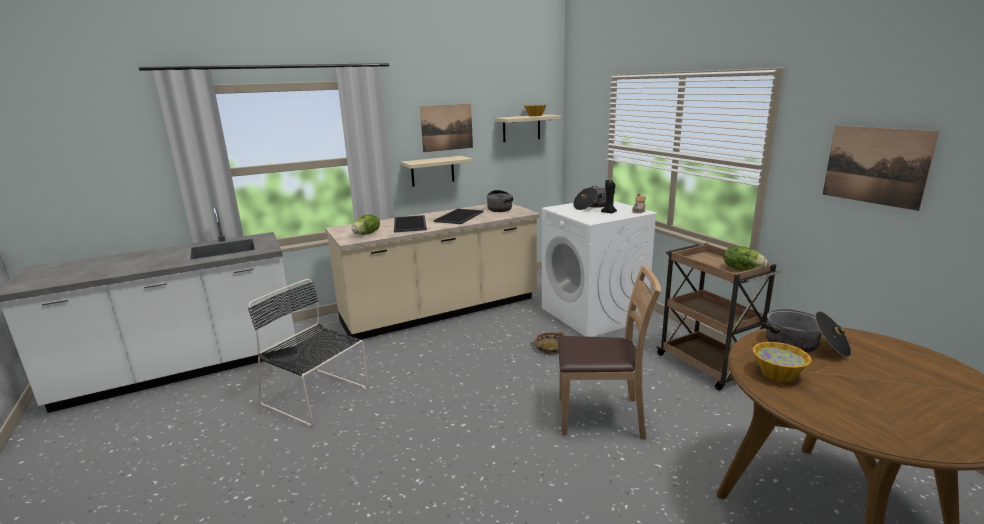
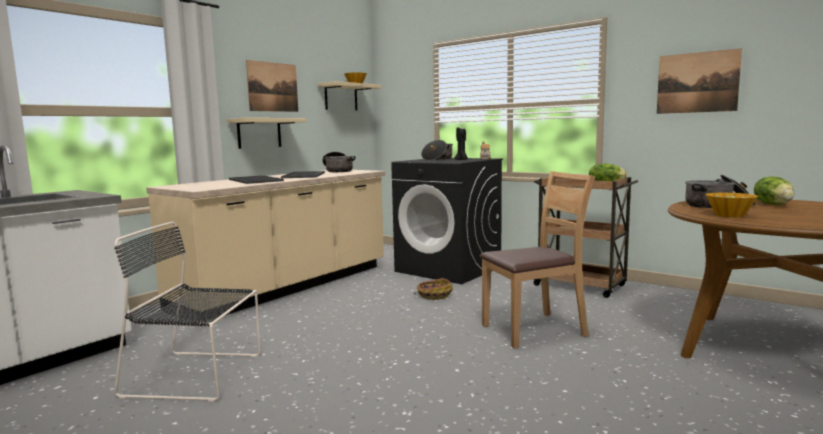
camera: 25 degrees left, 10 degrees down
(367, 234) = (214, 186): lettuce -> lettuce (773, 204)
(593, 314) = (449, 269): white washing machine -> black washing machine

